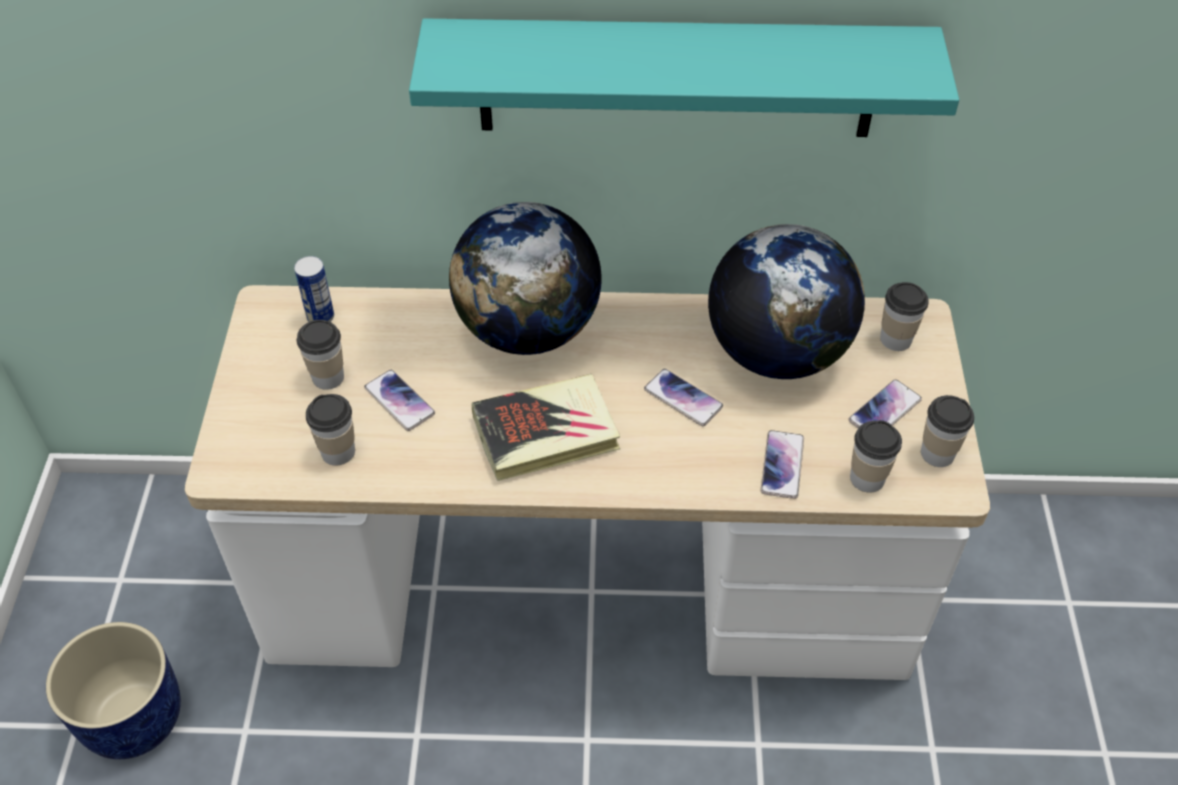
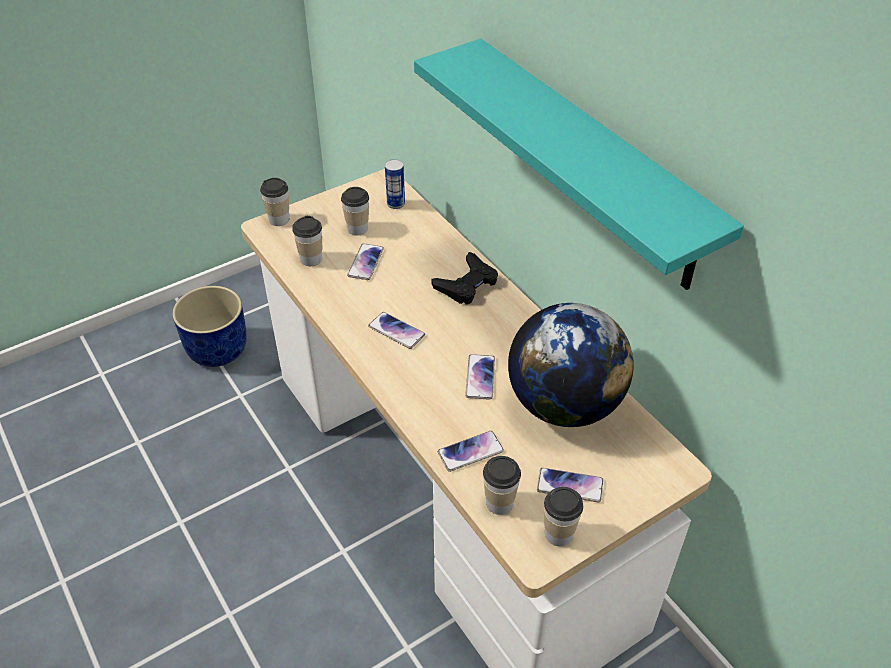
camera: 55 degrees right, 5 degrees down
(528, 330) = (467, 284): globe -> black game controller
(546, 433) = (396, 331): book -> phone
(895, 339) = (642, 463): cup -> cup (279, 219)

